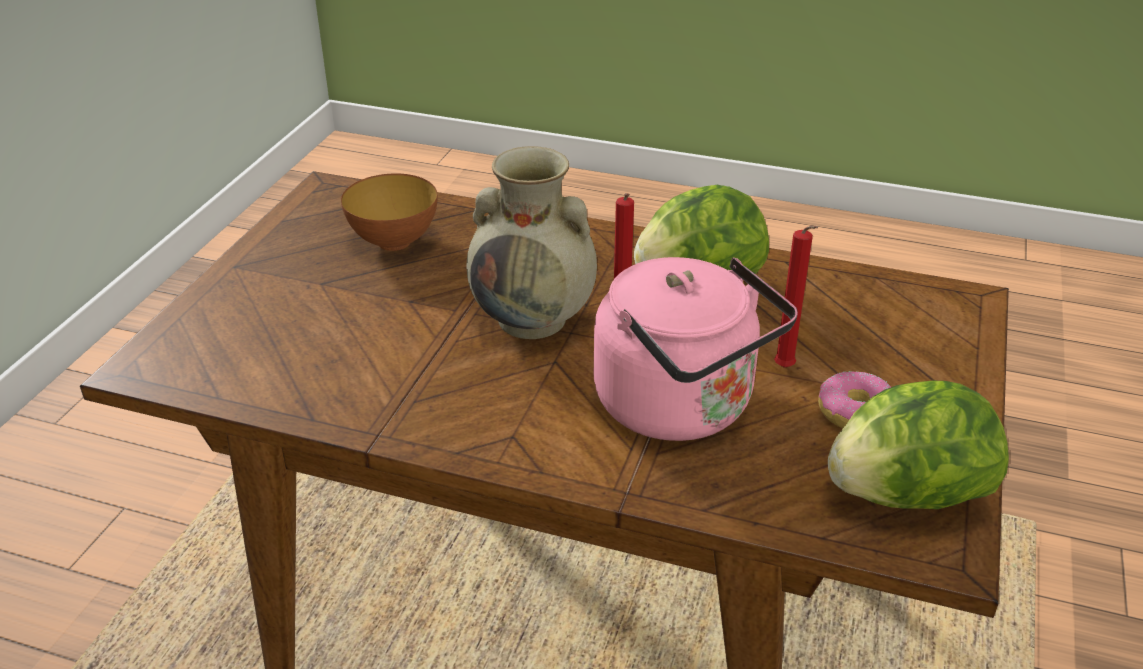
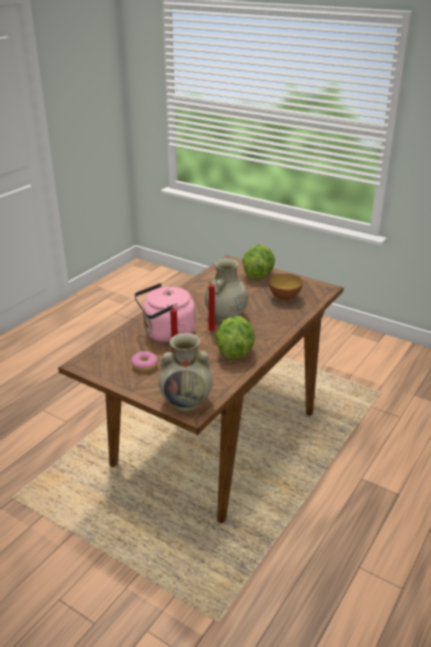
camera: 105 degrees right, 5 degrees down
(905, 495) = (104, 364): lettuce -> lettuce (257, 275)
(940, 315) = (187, 402): none -> beige vase

